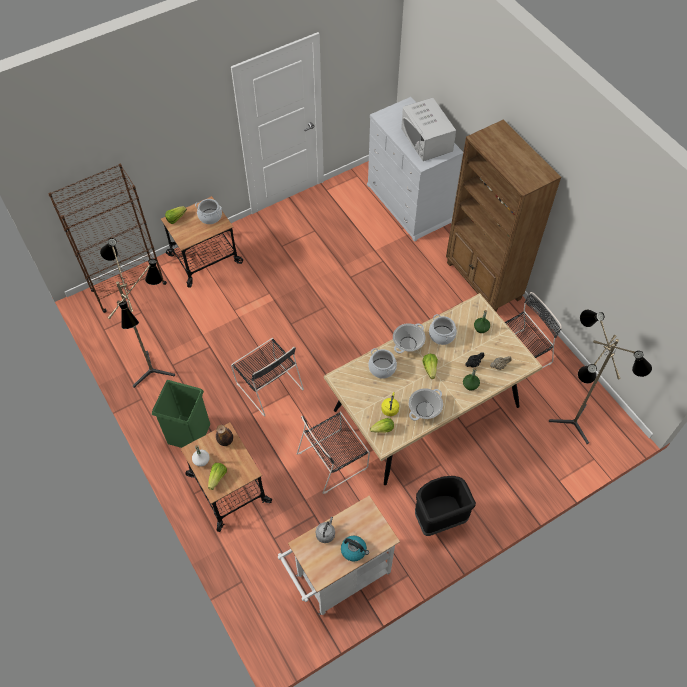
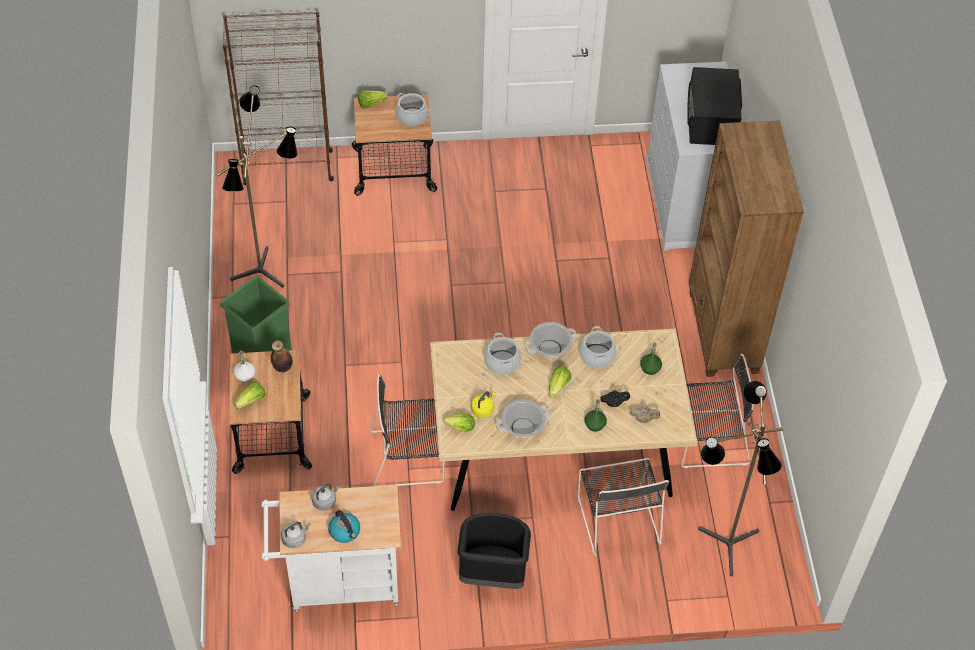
camera: 25 degrees right, 5 degrees down
(268, 384) = (383, 342): black chair -> black chair (618, 517)
(321, 574) = (295, 538): none -> grey kettle
(426, 139) = (711, 120): white microwave -> black microwave

